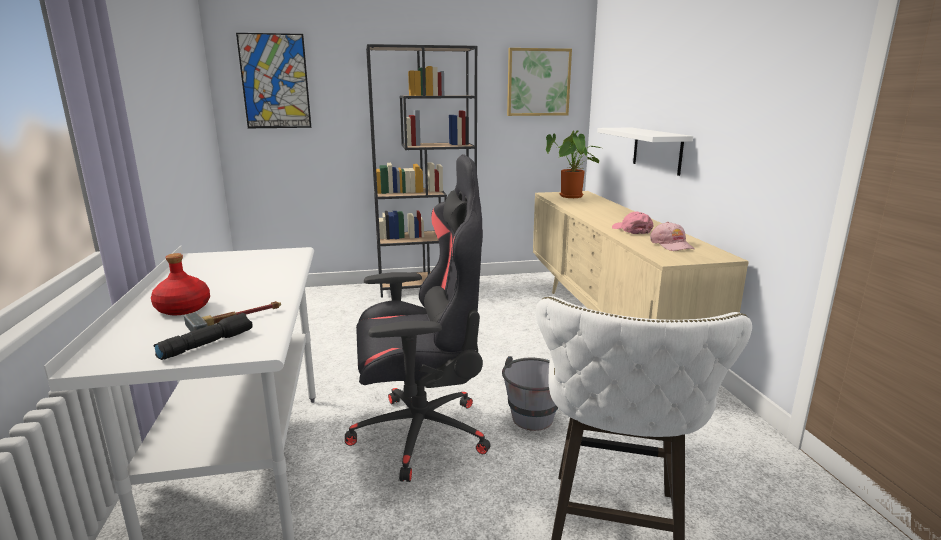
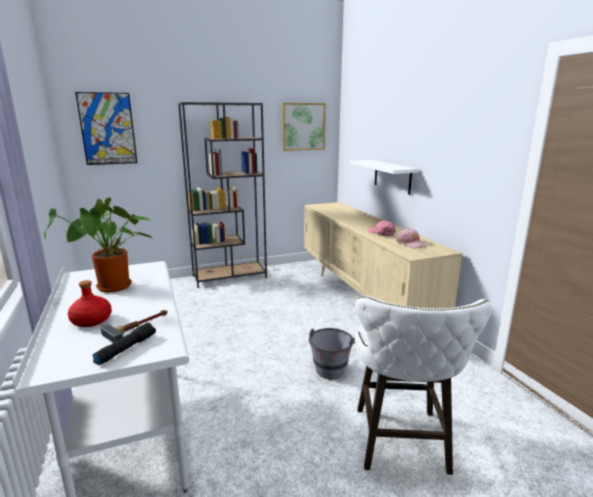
camera: 10 degrees left, 0 degrees up
(418, 434) = (254, 391): black office chair -> none
(571, 197) = (331, 207): potted plant -> potted plant (113, 288)

